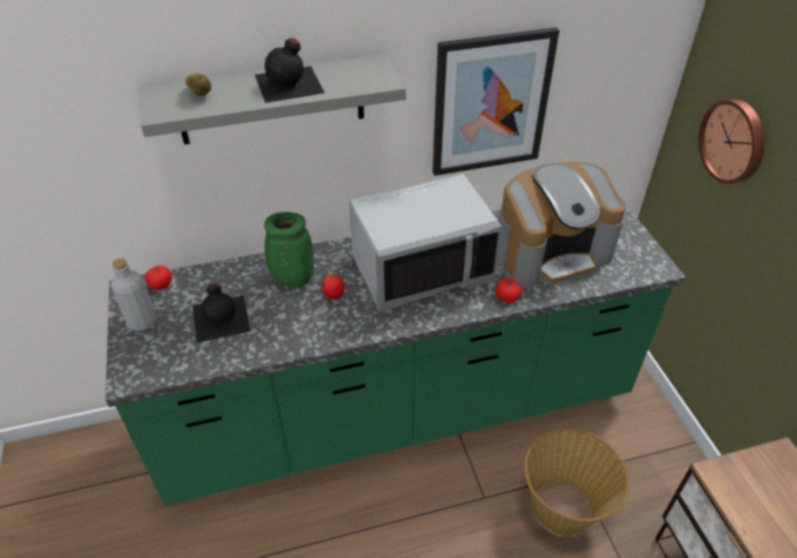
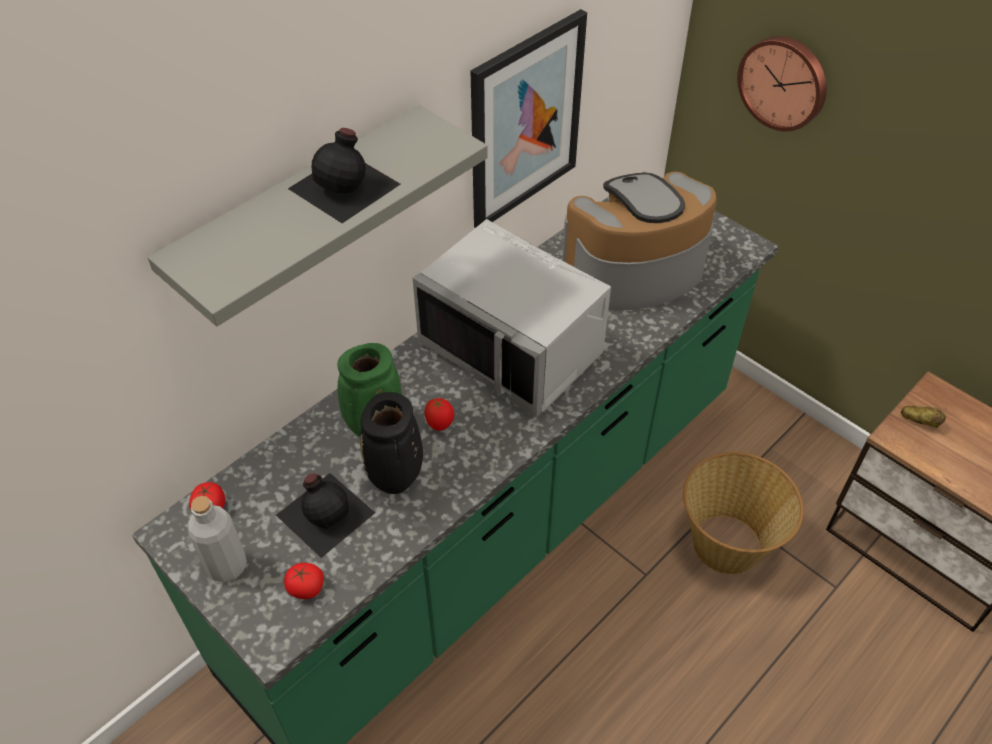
camera: 30 degrees left, 5 degrees up
(200, 94) = (246, 240): potato -> potato (919, 421)
(280, 317) = (397, 479): none -> black vase
(421, 269) = (513, 349): grey microwave -> grey microwave turned 90 degrees clockwise
(507, 297) = (627, 343): tomato -> tomato (306, 588)
(551, 251) = (633, 270): coffee machine -> coffee machine turned 150 degrees counterclockwise

